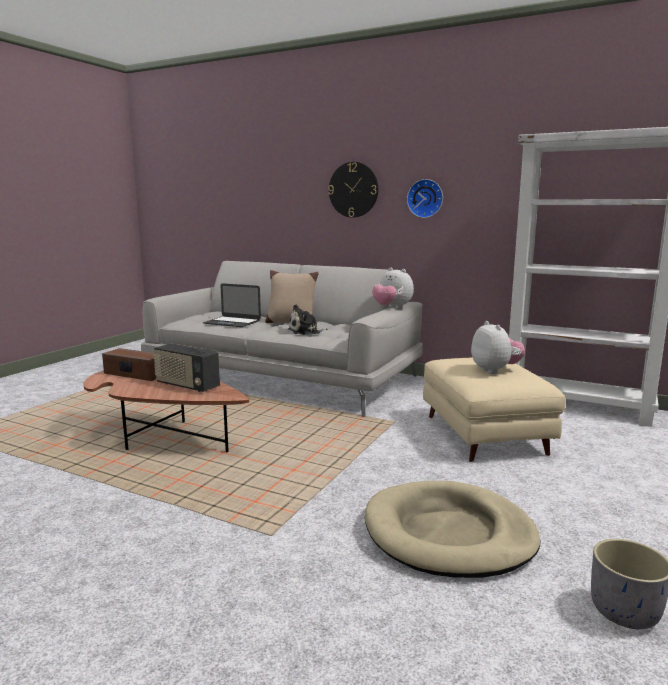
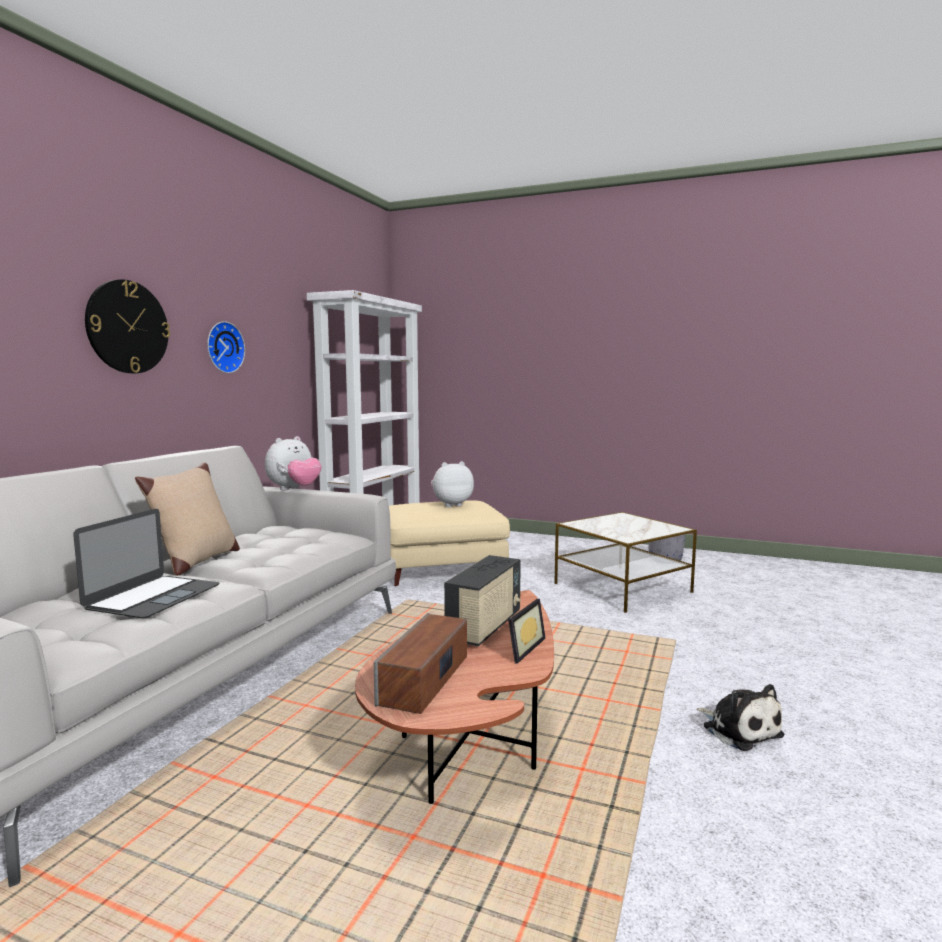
camera: 95 degrees left, 5 degrees down
(149, 391) = (521, 648): none -> picture frame
(306, 331) = (277, 551): plush toy -> plush toy (739, 729)
(449, 534) = (622, 587): beige dog bed -> side table

